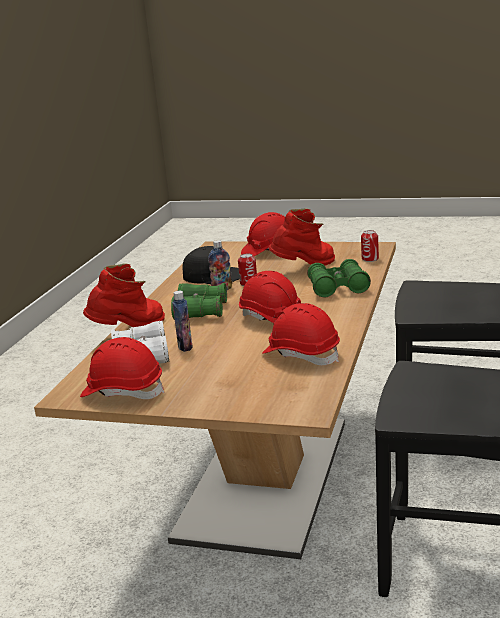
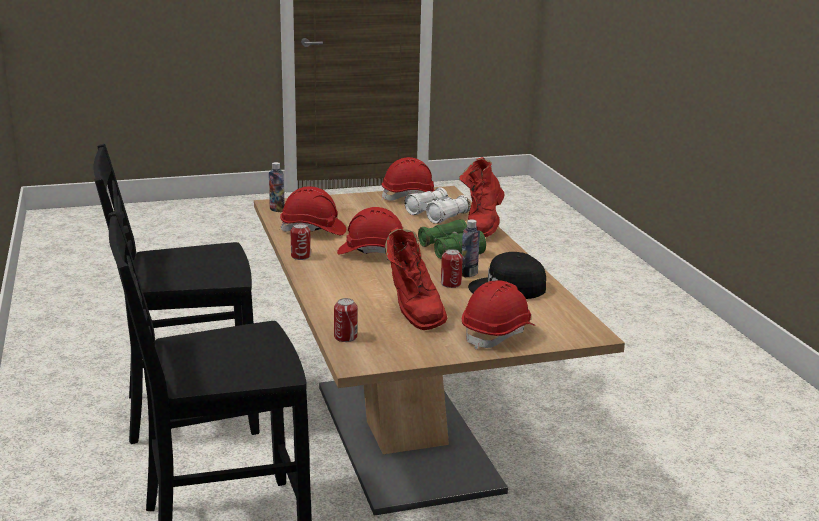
camera: 145 degrees right, 0 degrees up
(185, 347) = (414, 224): bottle -> bottle (277, 209)
(305, 268) = (413, 312): red boot -> red boot turned 45 degrees counterclockwise
(338, 288) = (344, 290): green binoculars -> none
(345, 324) = (300, 256): none -> can

